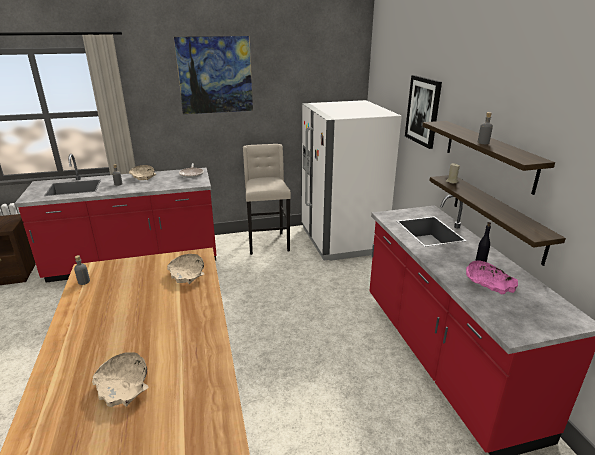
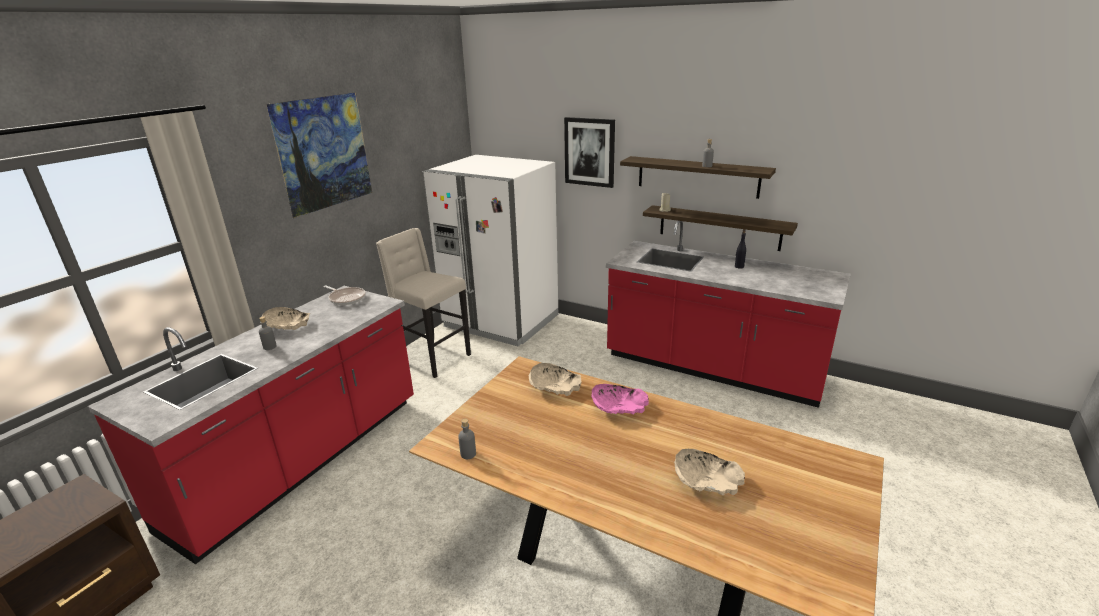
camera: 45 degrees left, 0 degrees up
(488, 284) = (768, 277): pink bowl -> pink bowl (618, 407)

